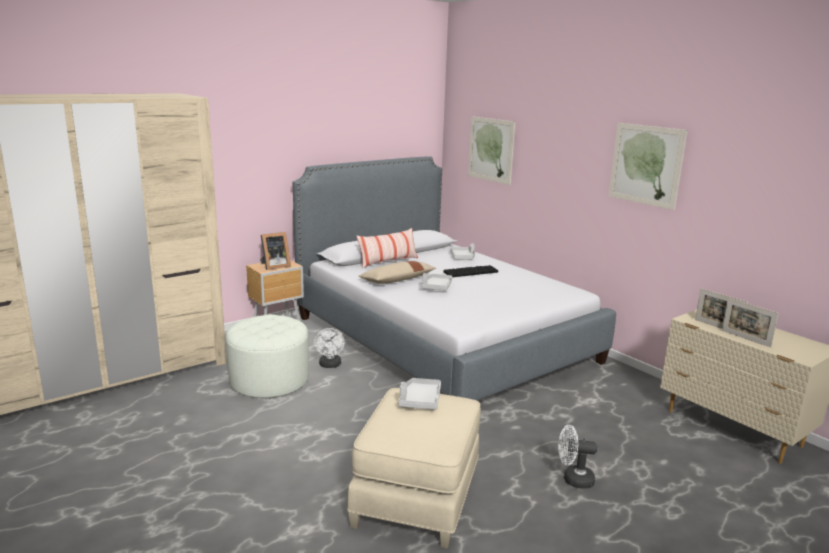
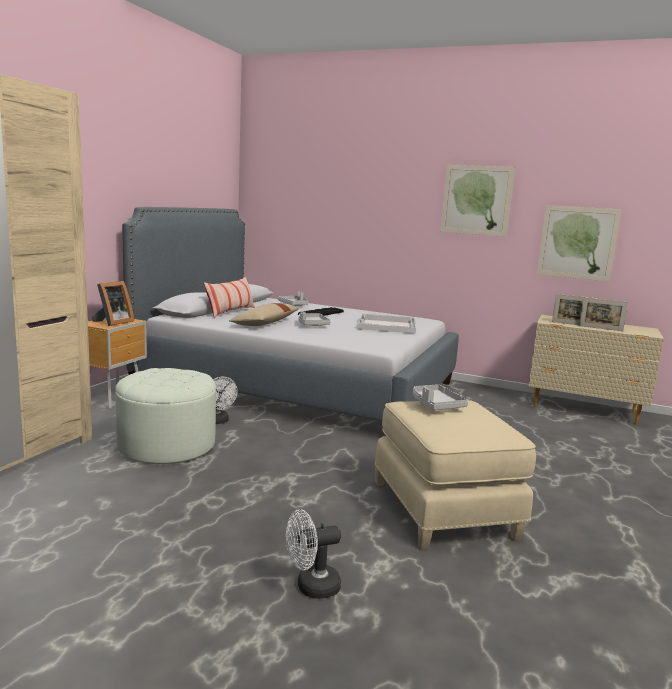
camera: 30 degrees left, 5 degrees down
(491, 149) = (302, 200): picture -> picture (577, 243)
(514, 296) = (387, 325): none -> white tray
(573, 479) = (536, 464): white fan -> white fan (311, 587)

